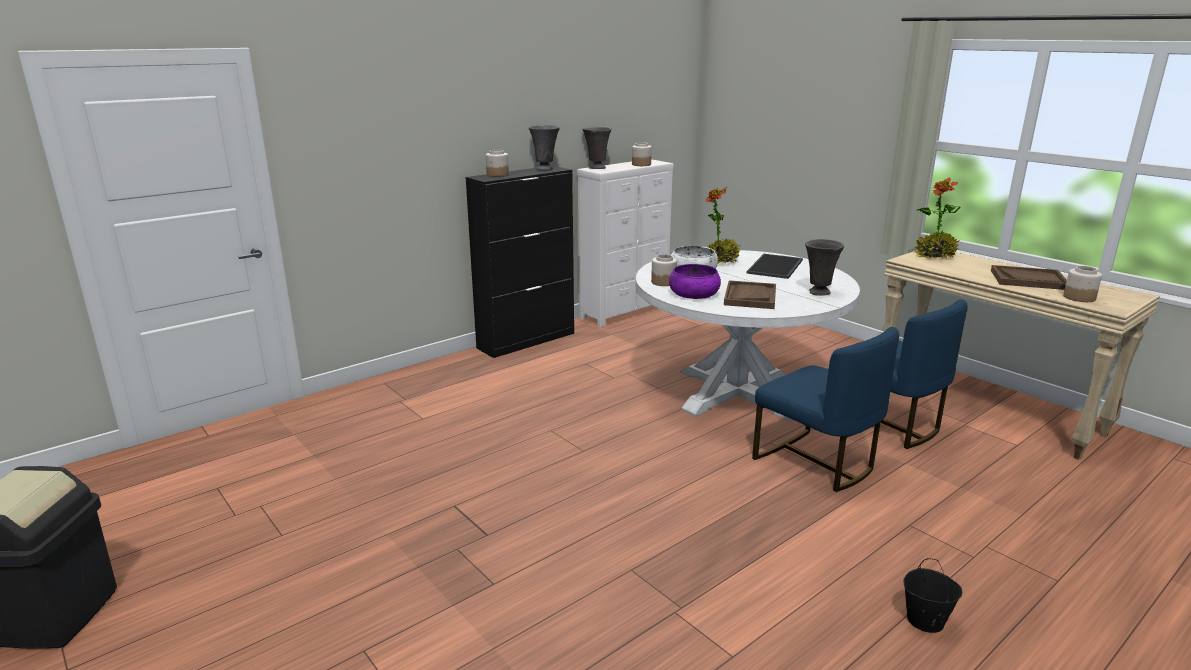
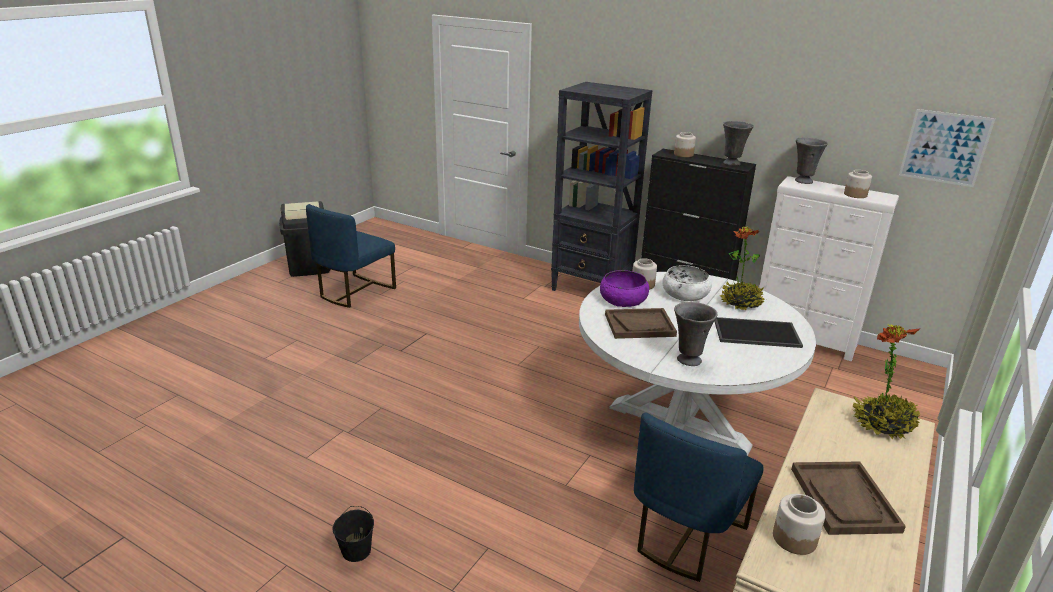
camera: 70 degrees right, 5 degrees up
(444, 374) = (592, 289): none -> black bookcase
(665, 112) = (945, 148): none -> picture
(816, 462) = (569, 485): blue chair -> blue chair (355, 291)

